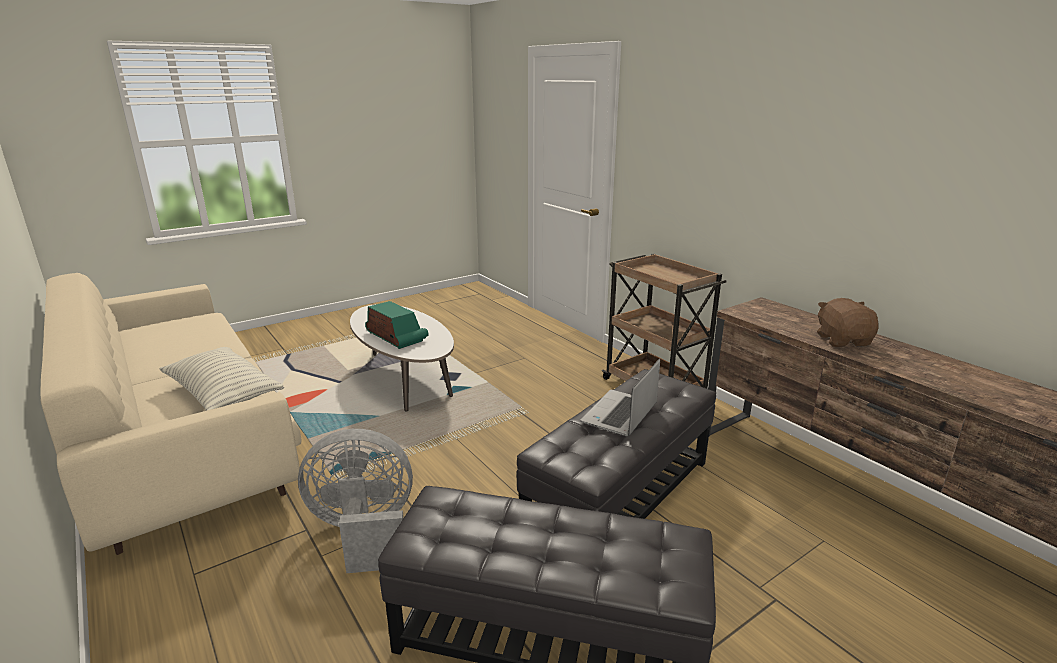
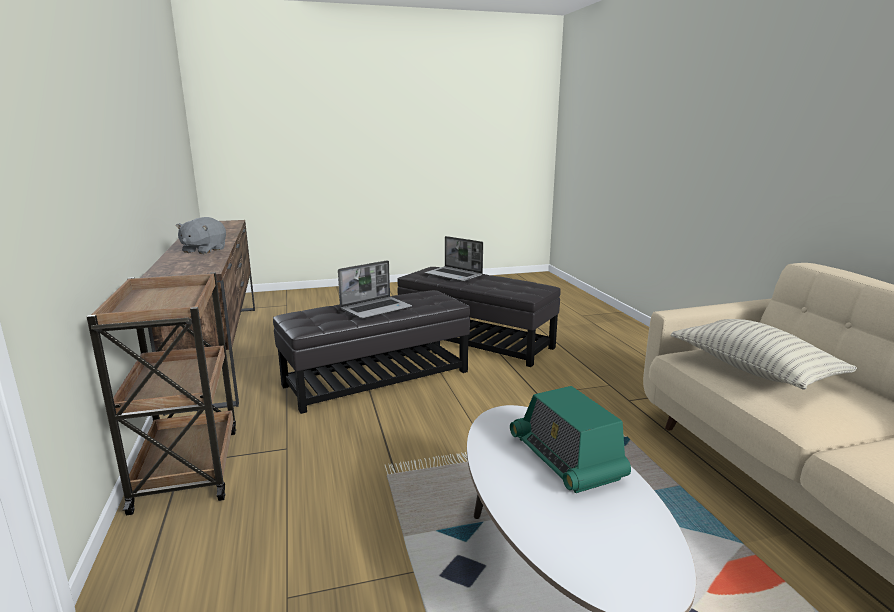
camera: 160 degrees left, 5 degrees down
(364, 533) = (580, 391): grey fan -> none
(604, 551) = (454, 275): none -> laptop
(843, 340) = (203, 250): brown plush toy -> grey plush toy

